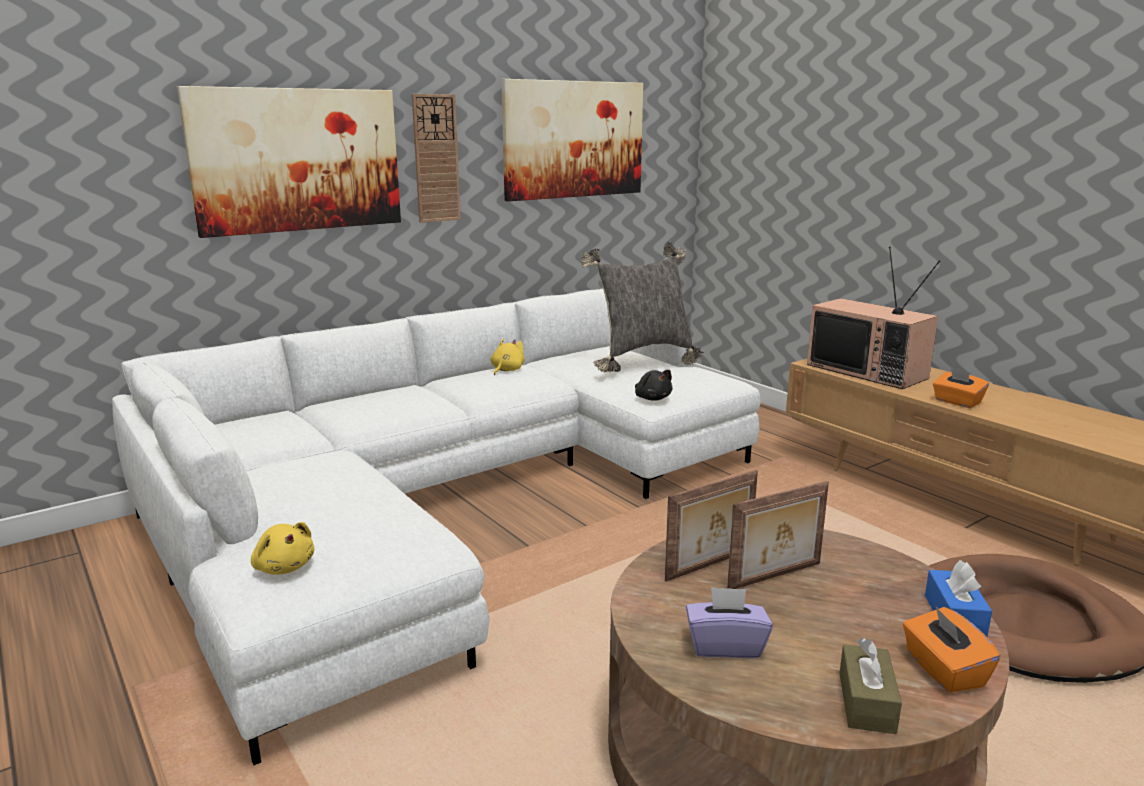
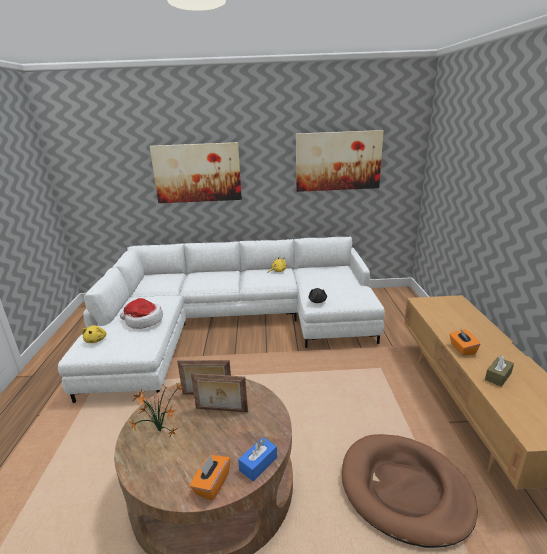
camera: 35 degrees right, 5 degrees up
(353, 502) = (143, 321): none -> hat
(436, 159) = (260, 171): wall clock -> none
(640, 366) = (338, 281): pillow -> none
(725, 646) = (158, 431): purple tissue box -> potted plant
(866, 702) = (164, 480): brown tissue box -> brown tissue box (498, 376)
(869, 371) = (443, 314): television -> none

